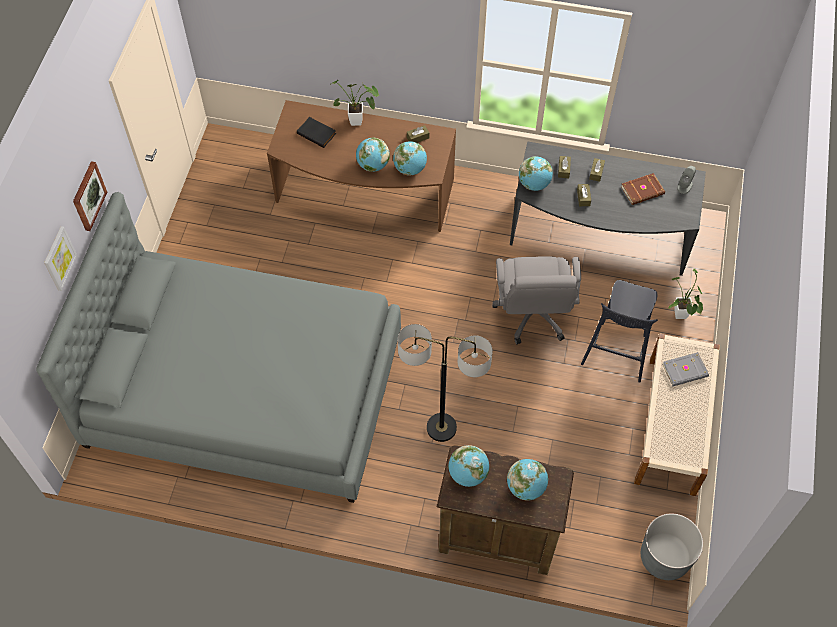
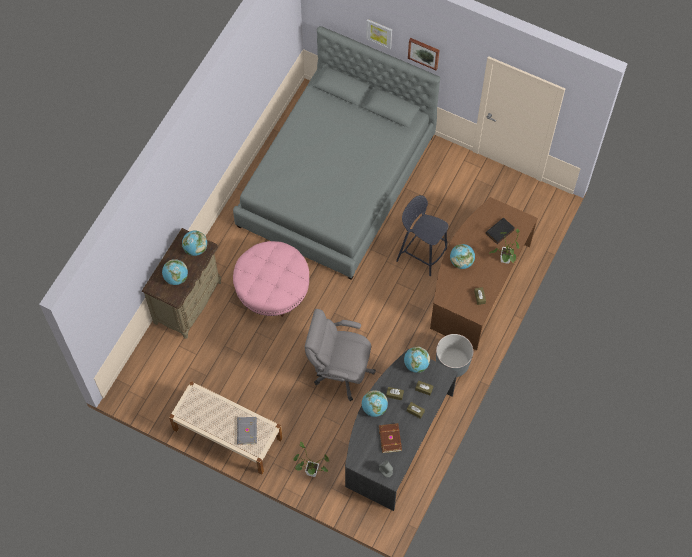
camera: 105 degrees right, 5 degrees up
(410, 169) = (451, 285): globe -> globe (374, 408)
(441, 427) = (272, 289): floor lamp -> pink ottoman
(616, 353) = (294, 417): grey stool -> grey stool (422, 254)
(665, 557) = (140, 396): grey planter -> grey planter (452, 363)

